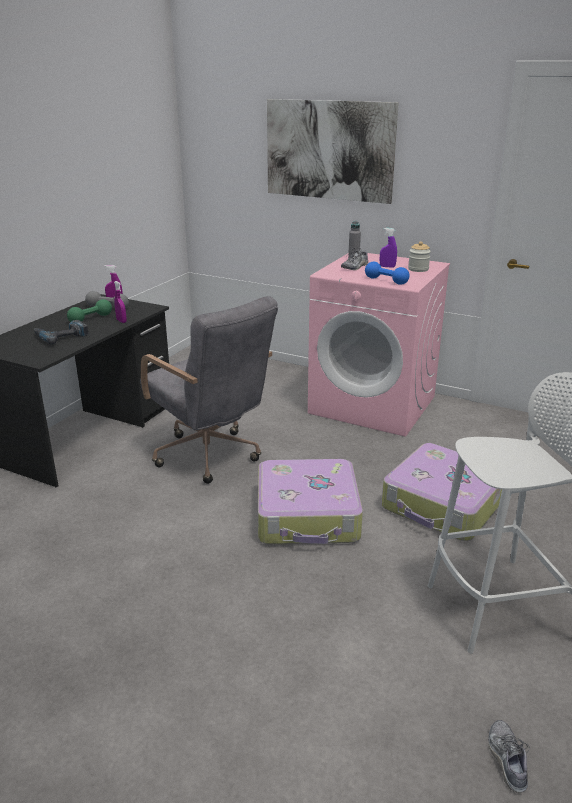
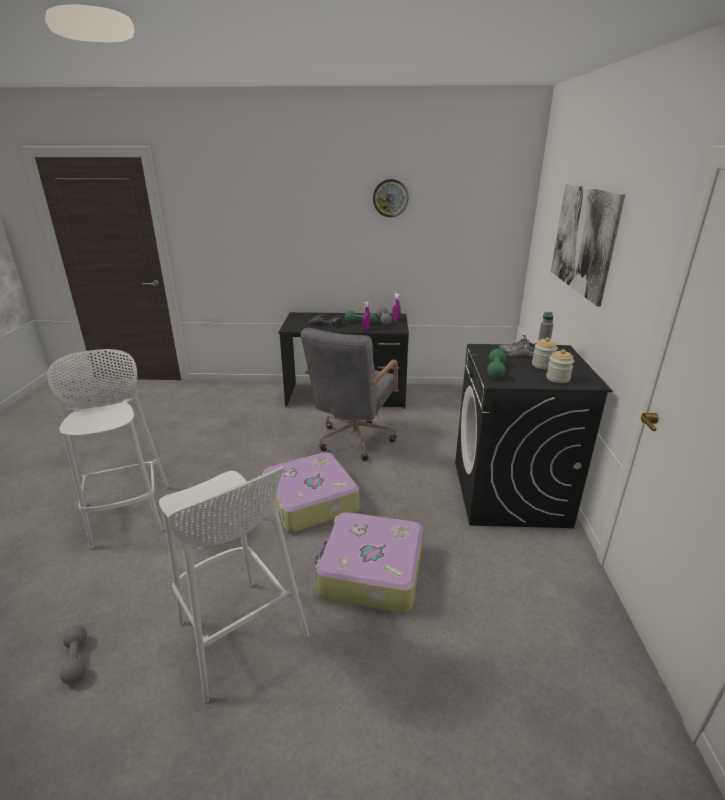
camera: 65 degrees right, 0 degrees up
(56, 136) = (390, 198): none -> wall clock
(215, 696) = (127, 514): none -> white stool
(373, 404) = (510, 493): pink washing machine -> black washing machine
(386, 281) = (495, 371): blue dumbbell -> green dumbbell
(387, 266) = (542, 365): purple spray bottle -> jar
(507, 759) = (76, 660): shoe -> grey dumbbell

